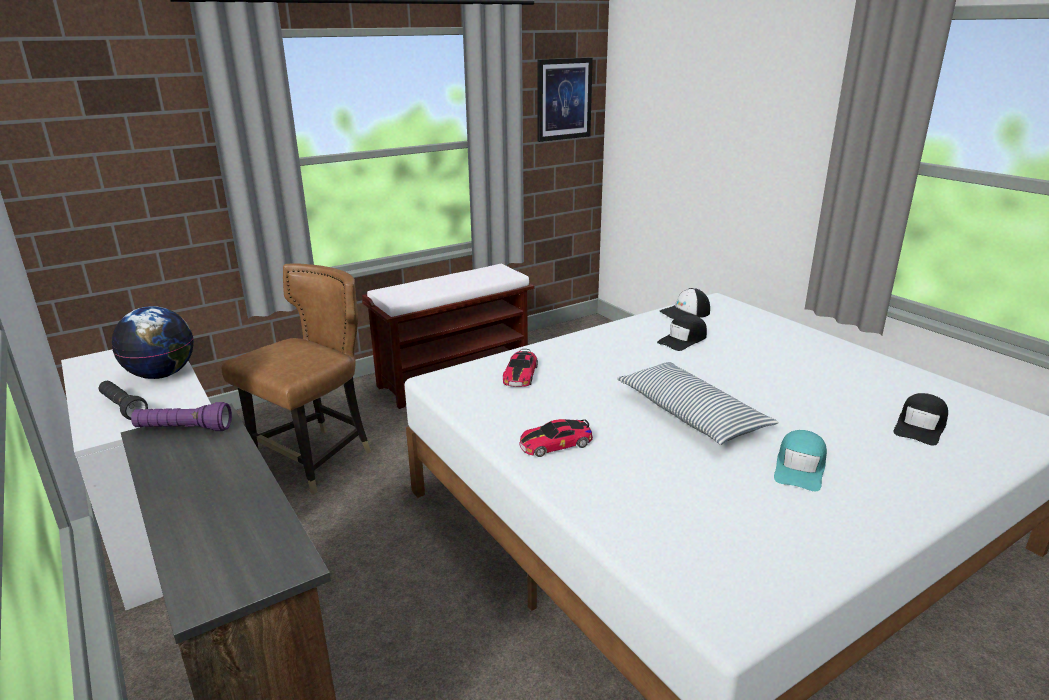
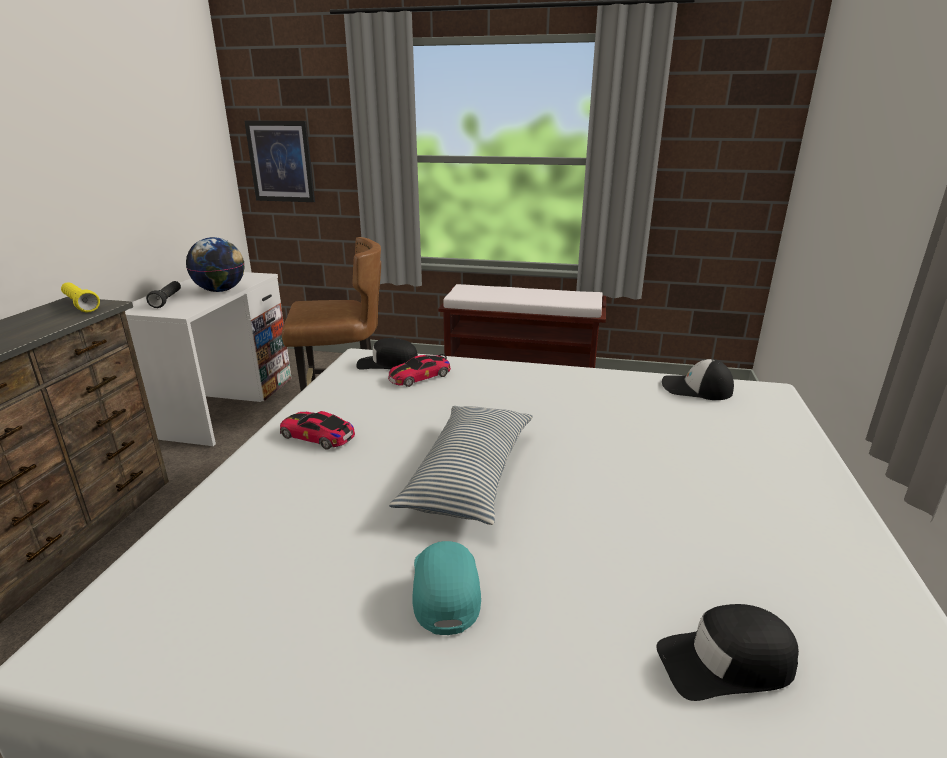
camera: 45 degrees right, 0 degrees up
(184, 429) = (80, 305): purple flashlight -> yellow flashlight
(564, 99) = (735, 121): picture -> picture (281, 161)
(683, 340) = (630, 410): black cap -> black cap (388, 364)
(800, 468) = (445, 589): turquoise cap -> turquoise cap turned 105 degrees clockwise

